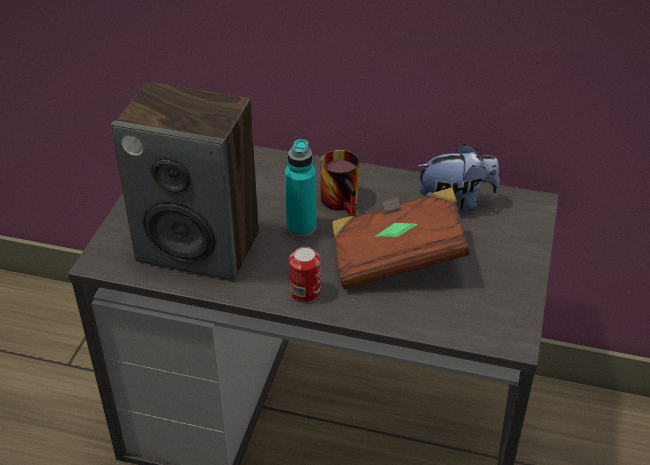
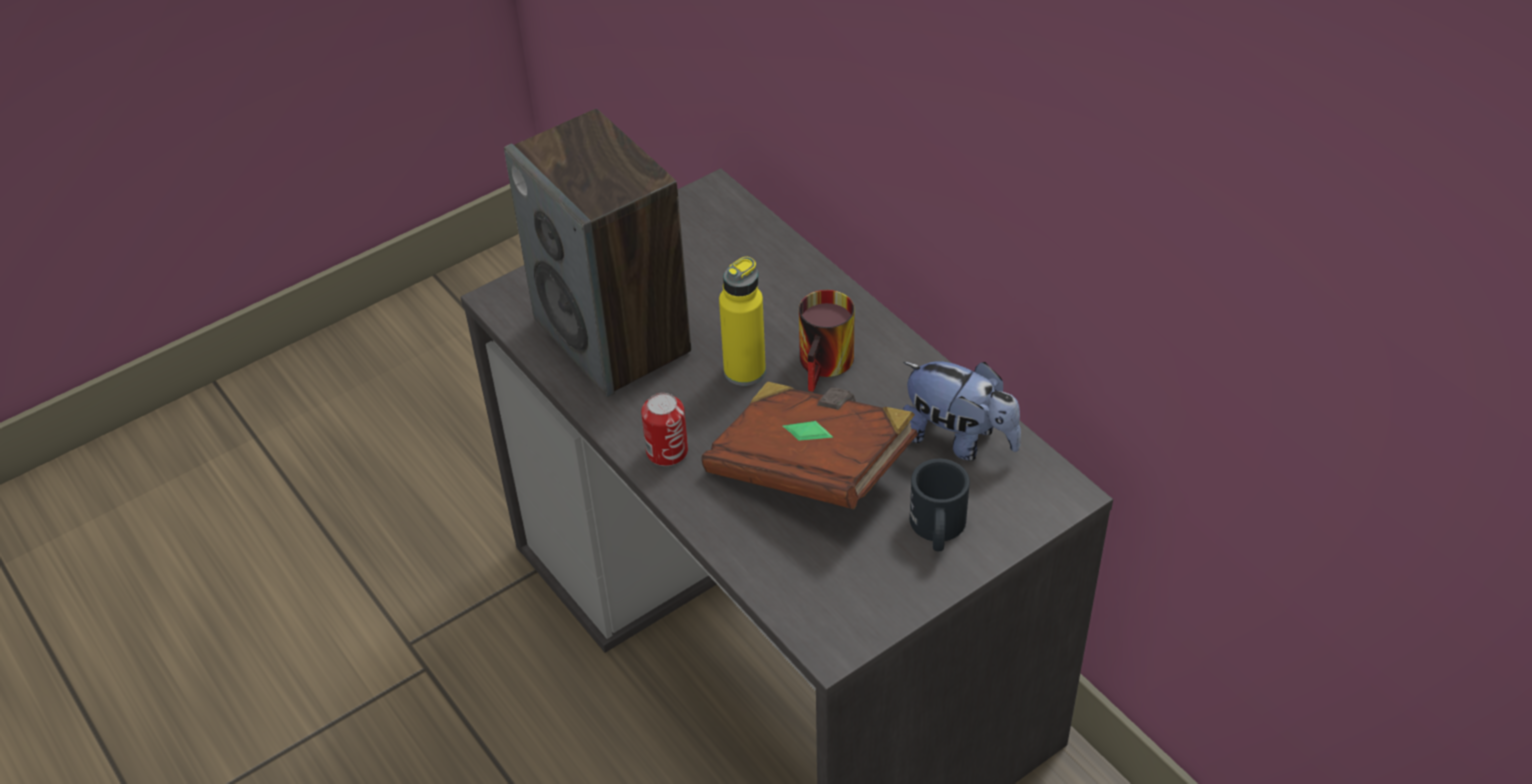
camera: 40 degrees right, 5 degrees up
(301, 227) = (744, 371): turquoise bottle -> yellow bottle
(497, 253) = (937, 530): none -> black mug

